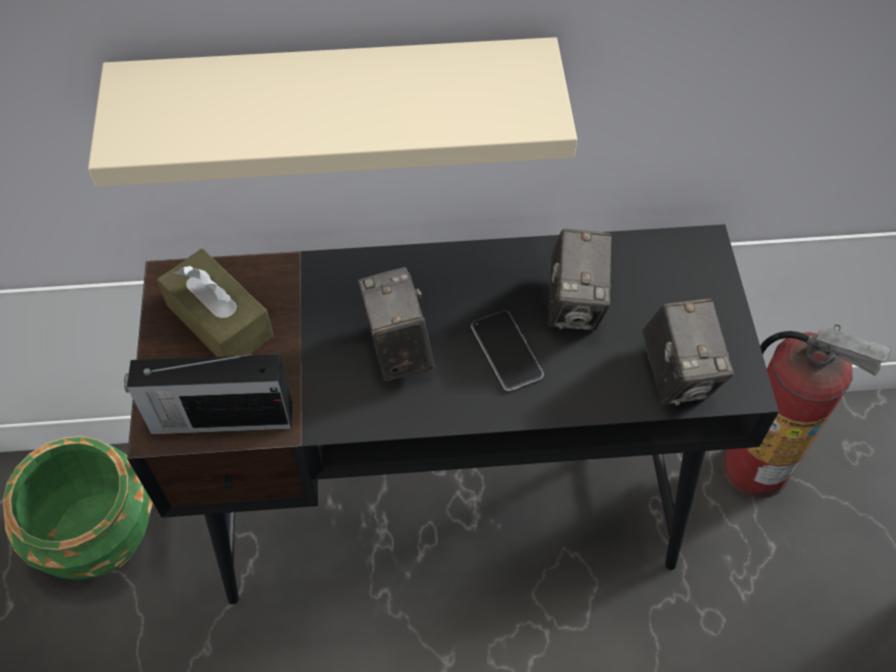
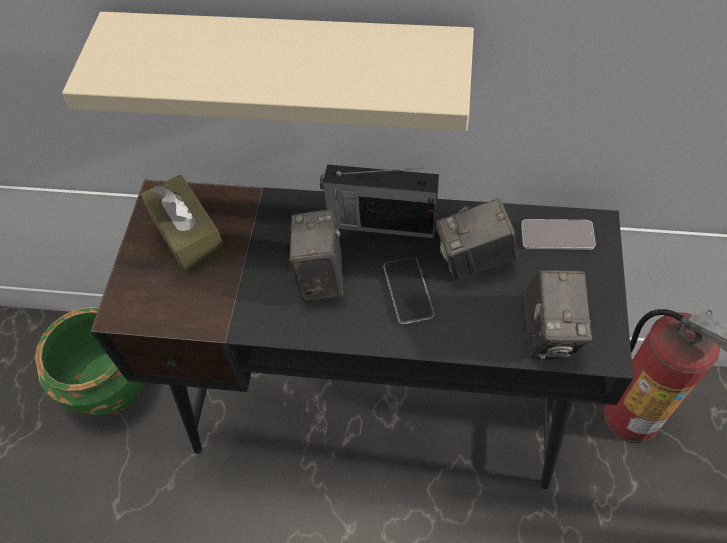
camera: 15 degrees right, 0 degrees up
(219, 418) = (167, 310): radio -> radio (380, 223)
(575, 304) = (474, 260): camera -> camera turned 60 degrees clockwise
(663, 262) = (557, 235): none -> phone

